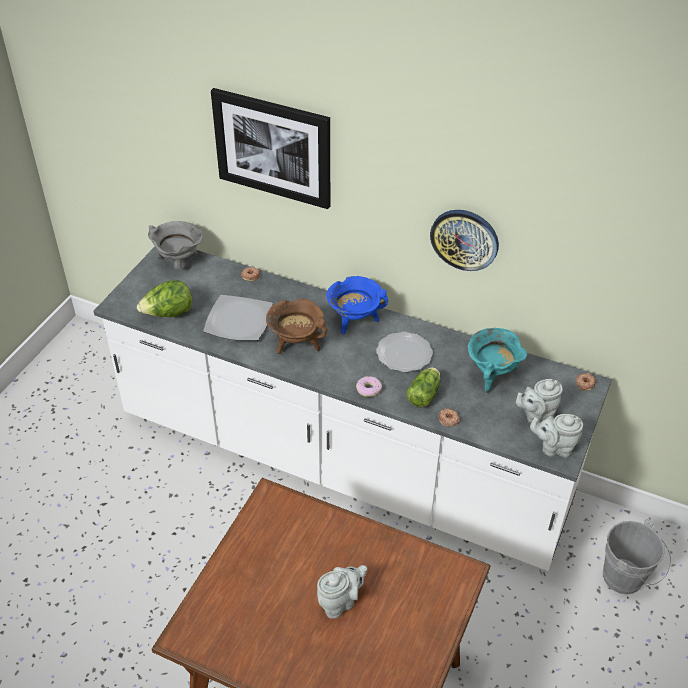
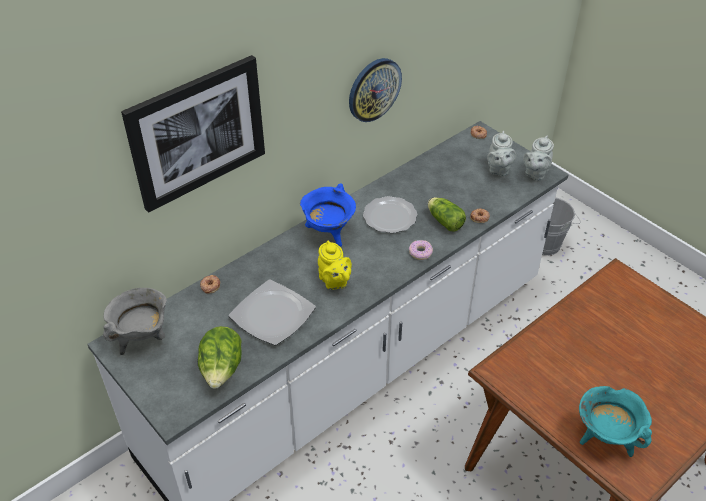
camera: 65 degrees left, 0 degrees up
(296, 344) = (334, 282): brown cooking pot -> yellow teapot
(340, 602) = (627, 358): grey teapot -> none
(491, 375) = (443, 177): turquoise cooking pot -> turquoise cooking pot (605, 439)

